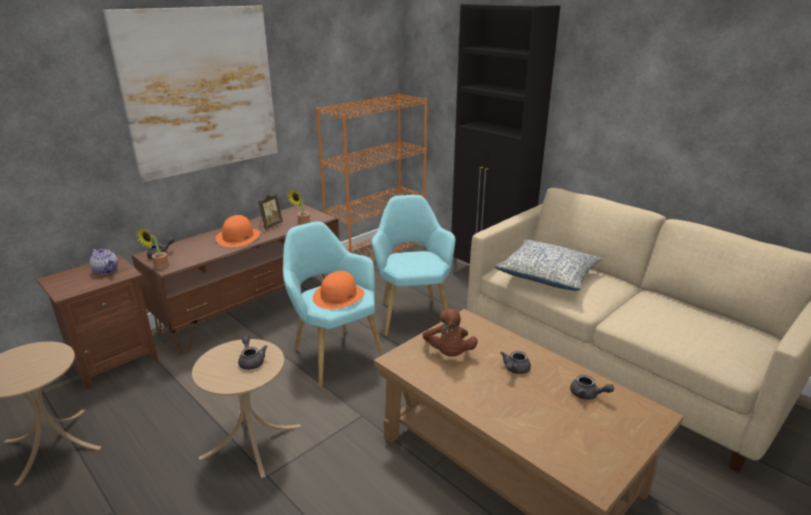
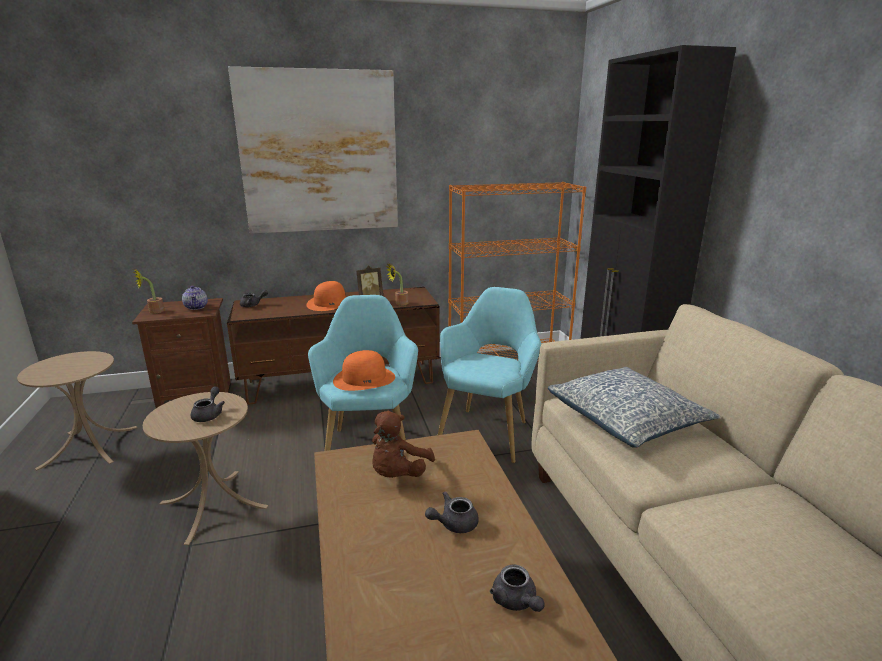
camera: 30 degrees right, 5 degrees down
(159, 267) = (237, 314): potted plant -> potted plant (153, 311)

